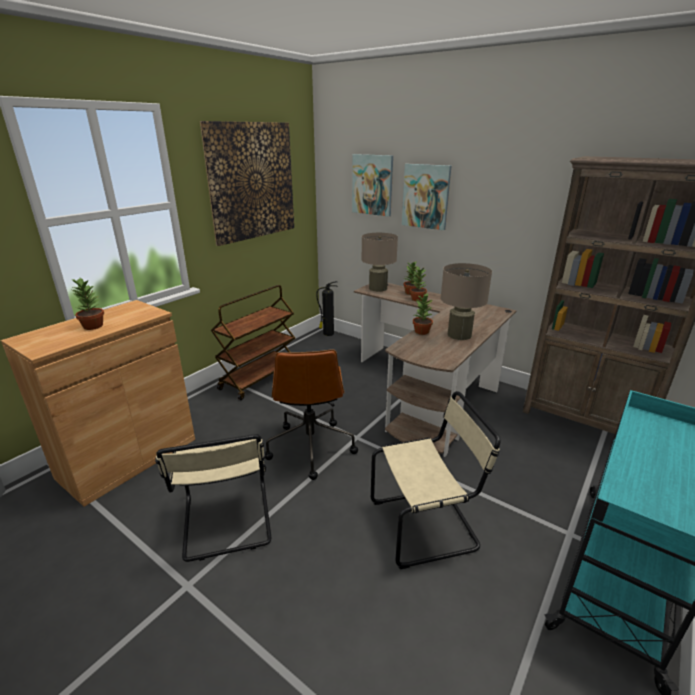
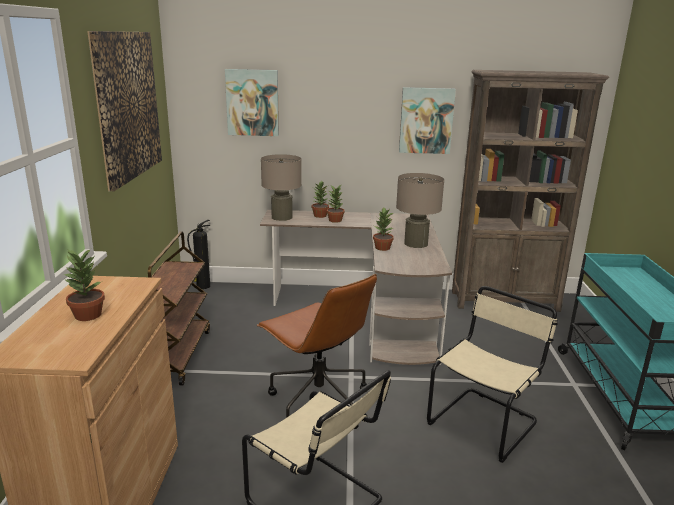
camera: 35 degrees left, 5 degrees down
(426, 196) = (321, 112): picture -> picture (426, 120)

